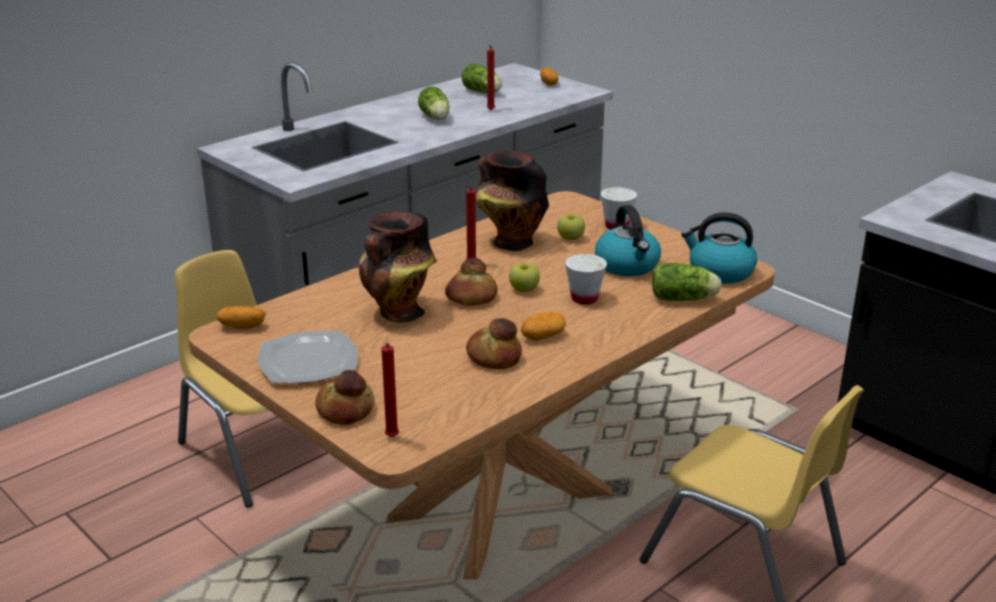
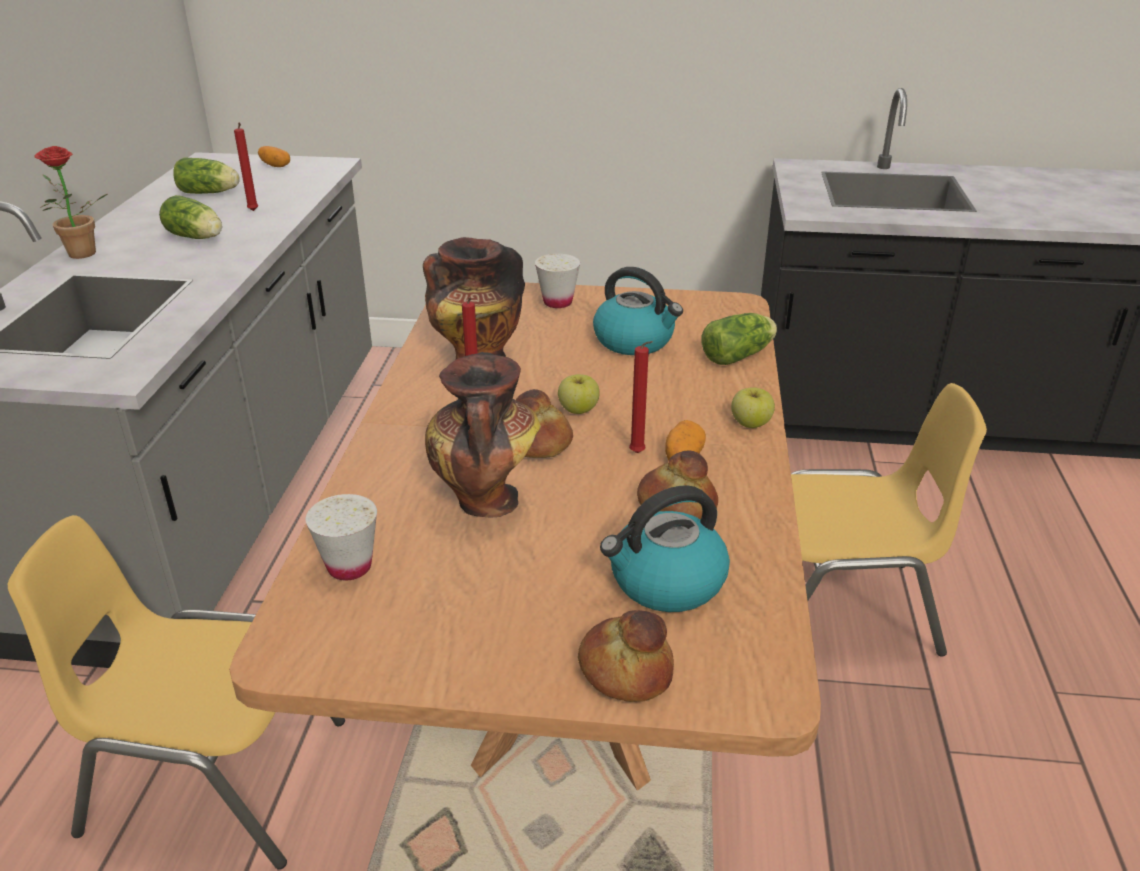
camera: 40 degrees left, 5 degrees up
(242, 327) = (303, 625): potato -> none
(309, 360) = (473, 626): plate -> none
(363, 112) = (82, 255): none -> potted plant
(391, 438) = (738, 678): red candle -> red candle (638, 454)
(570, 238) = (533, 332): apple -> apple (750, 423)
(584, 298) = (652, 394): white cup -> white cup (349, 567)
(720, 272) = (723, 315): kettle -> kettle (665, 582)

